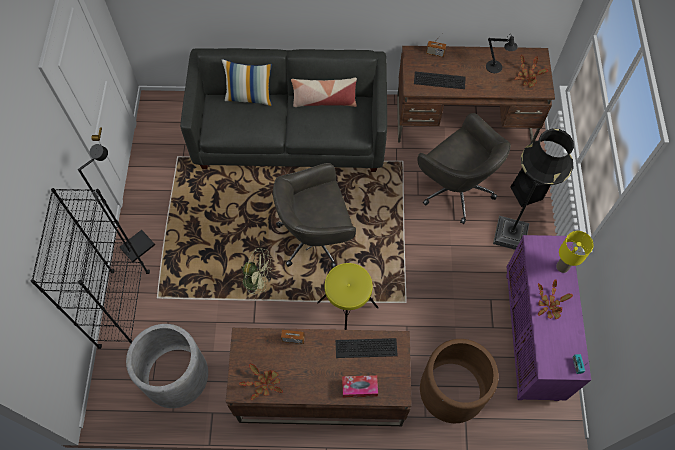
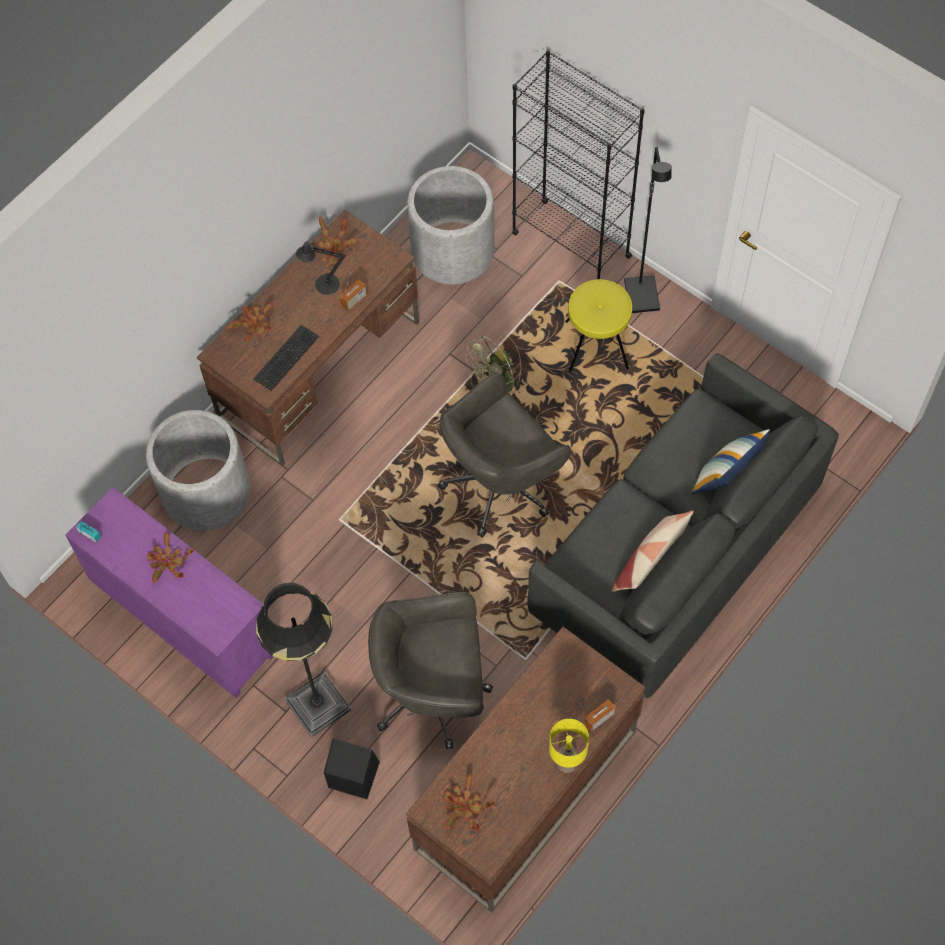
camera: 130 degrees right, 0 degrees up
(316, 237) = (501, 483): grey office chair -> grey office chair turned 150 degrees counterclockwise
(347, 304) = (389, 458): yellow stool -> yellow stool (597, 345)
(359, 387) = (254, 325): tissue box -> potted plant
(440, 79) = (551, 690): keyboard -> none
(452, 390) = (206, 491): brown planter -> grey planter
(496, 68) = (512, 778): black table lamp -> black table lamp (323, 284)
(563, 266) = (193, 613): yellow table lamp -> yellow table lamp (566, 764)

